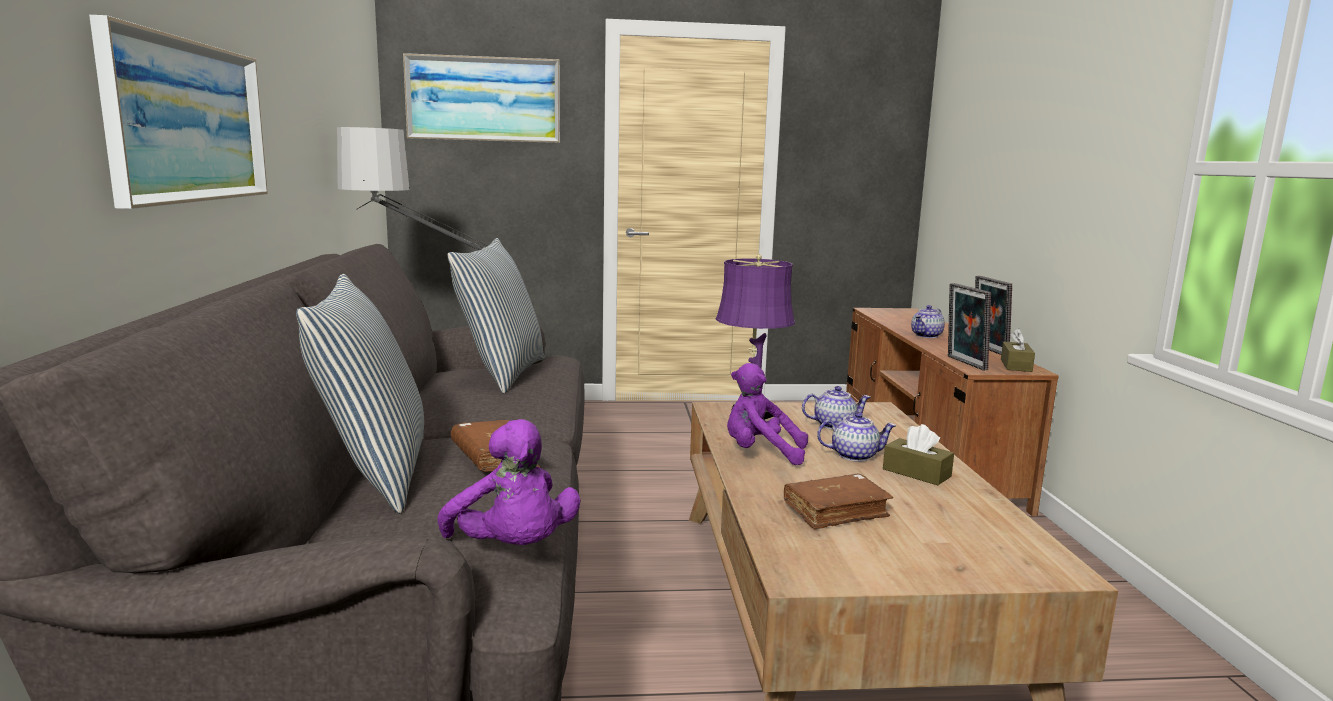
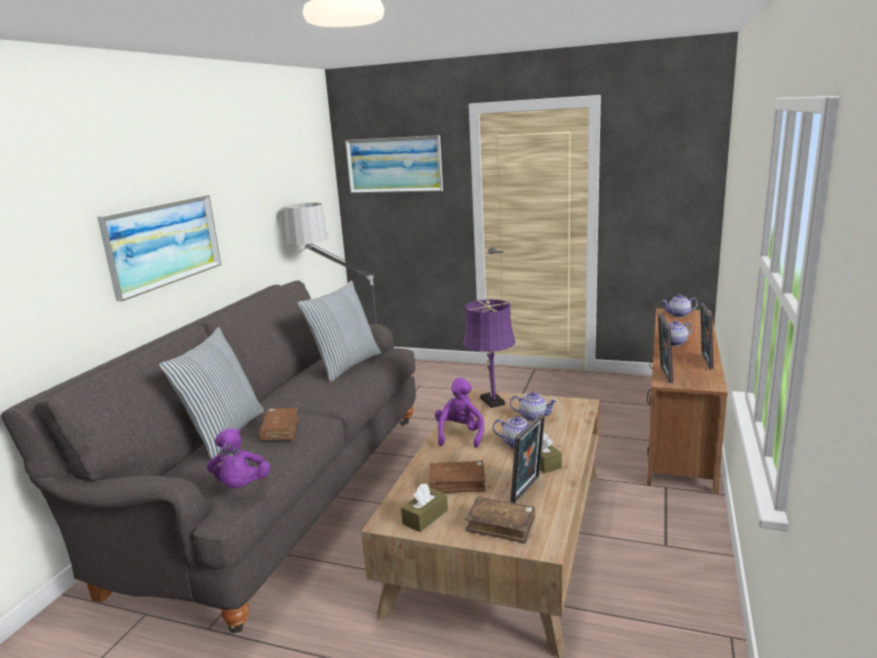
camera: 25 degrees right, 5 degrees up
(760, 453) = (460, 435): purple plush toy -> purple plush toy turned 60 degrees clockwise
(889, 312) = (679, 314): none -> teapot
(945, 507) = (528, 490): none -> picture frame
(971, 555) = (501, 526): none -> brown book
(1016, 365) = (704, 380): brown tissue box -> brown tissue box (425, 517)

